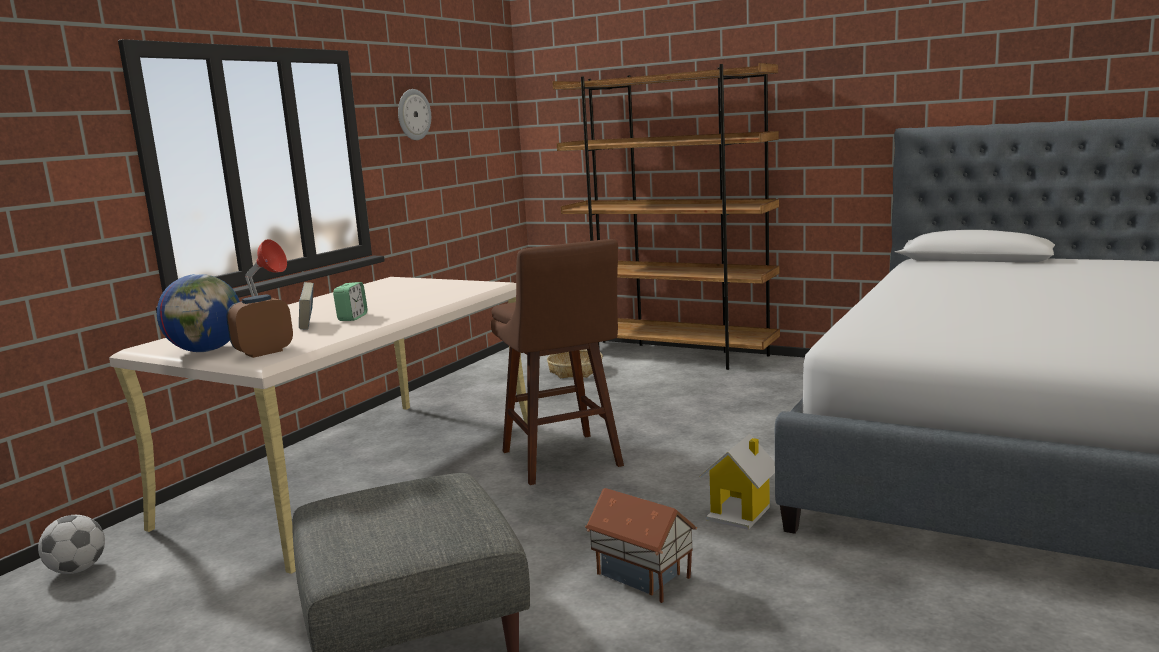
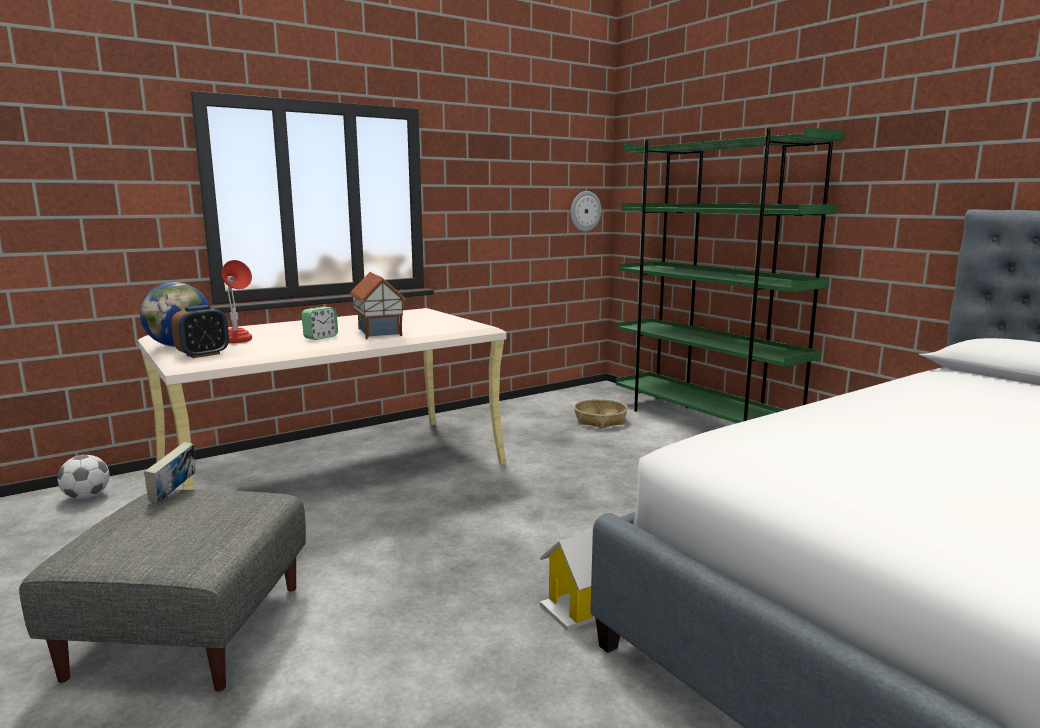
camera: 25 degrees right, 0 degrees up
(264, 352) = (203, 354): alarm clock -> alarm clock turned 150 degrees clockwise
(309, 325) = (282, 338): book -> book (174, 493)
(413, 114) = (485, 168): wall clock -> wall clock (585, 211)
(564, 461) = (490, 504): brown stool -> none
(642, 578) = (412, 647): toy house -> toy house (377, 332)
(672, 355) = (704, 423): brown bookcase -> green bookcase

